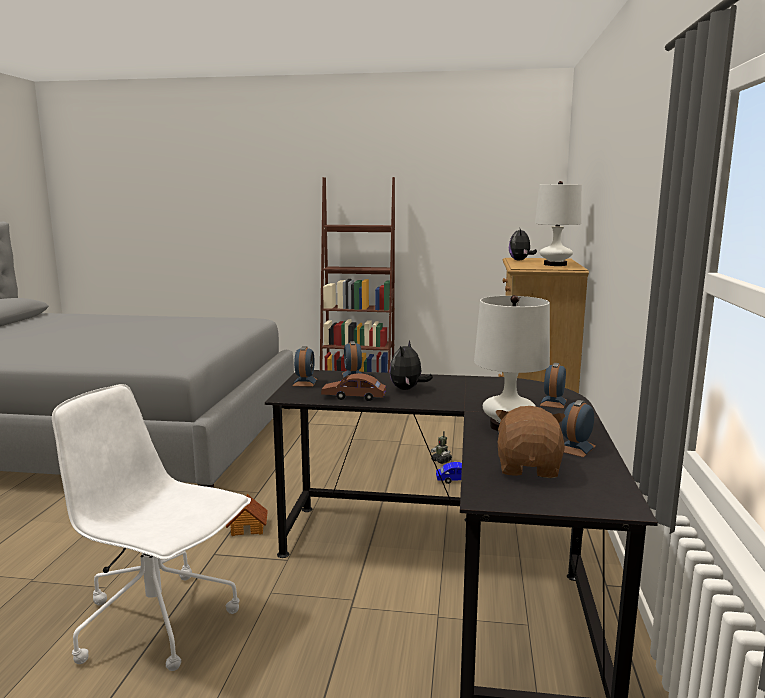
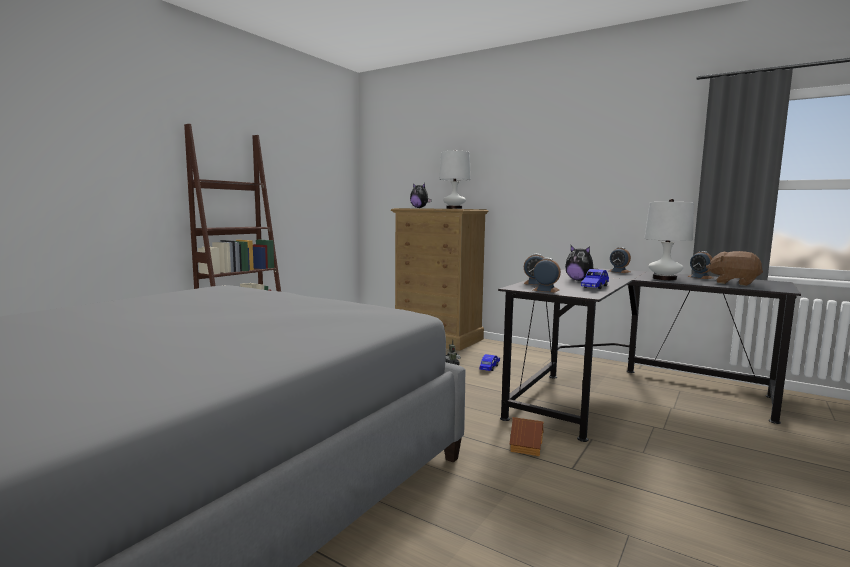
camera: 65 degrees left, 5 degrees down
(162, 624) = (696, 505): white office chair -> none
(353, 397) = (595, 287): brown toy car -> blue toy car

